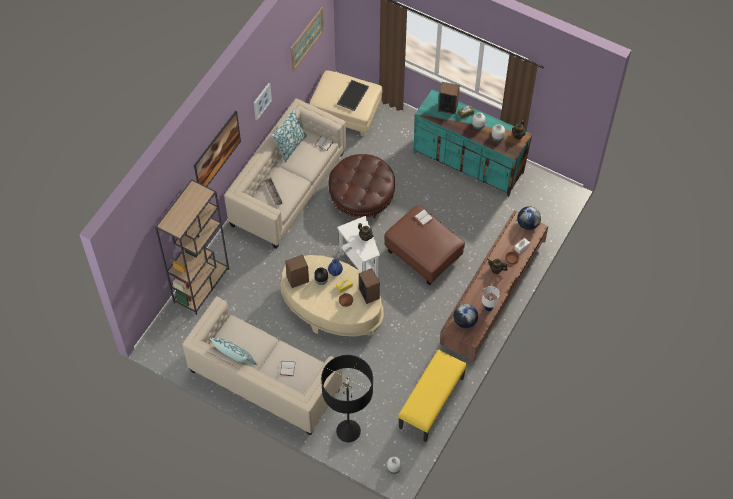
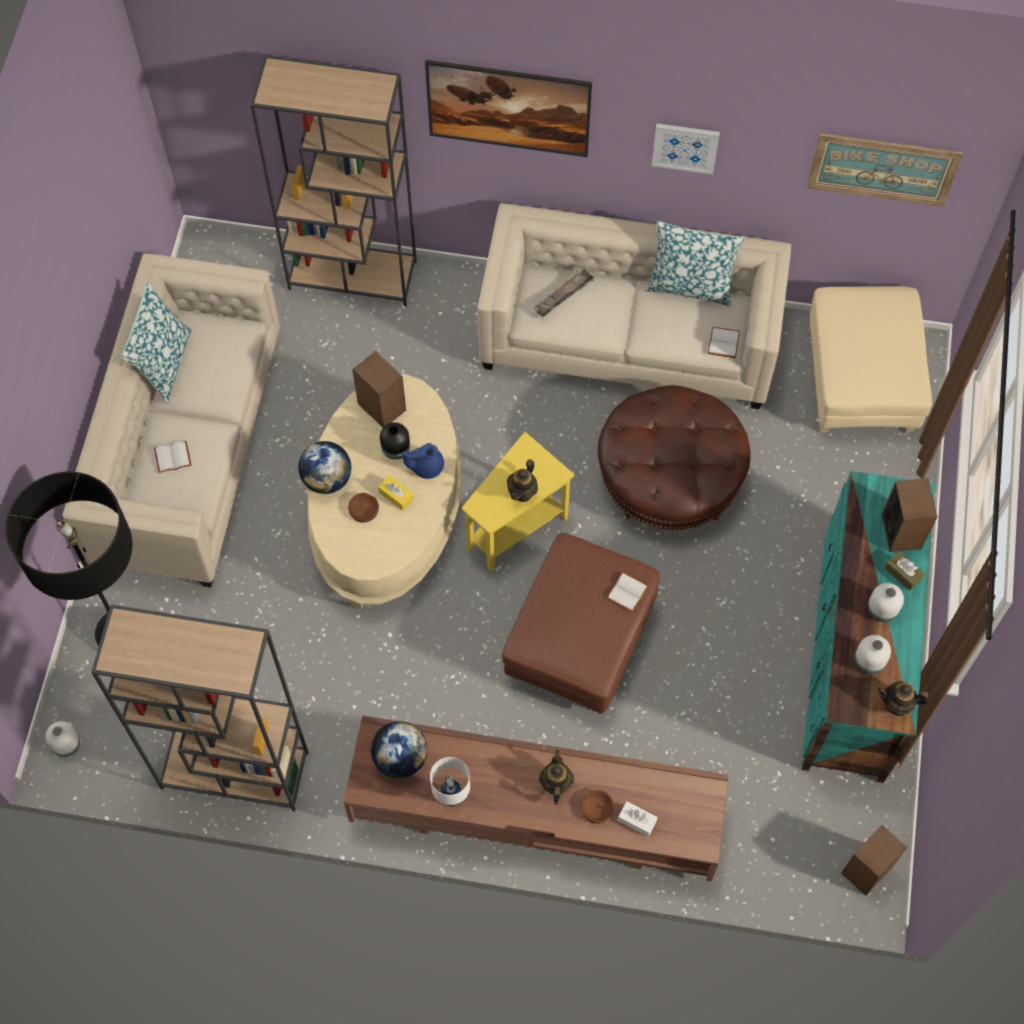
camera: 70 degrees right, 5 degrees up
(352, 95) = (875, 355): tray -> none
(360, 261) = (516, 526): white side table -> yellow side table
(369, 293) = (397, 547): speaker -> speaker (867, 870)
(432, 403) = (234, 771): yellow bench -> bookcase
(527, 224) = (703, 816): globe -> globe (327, 479)

